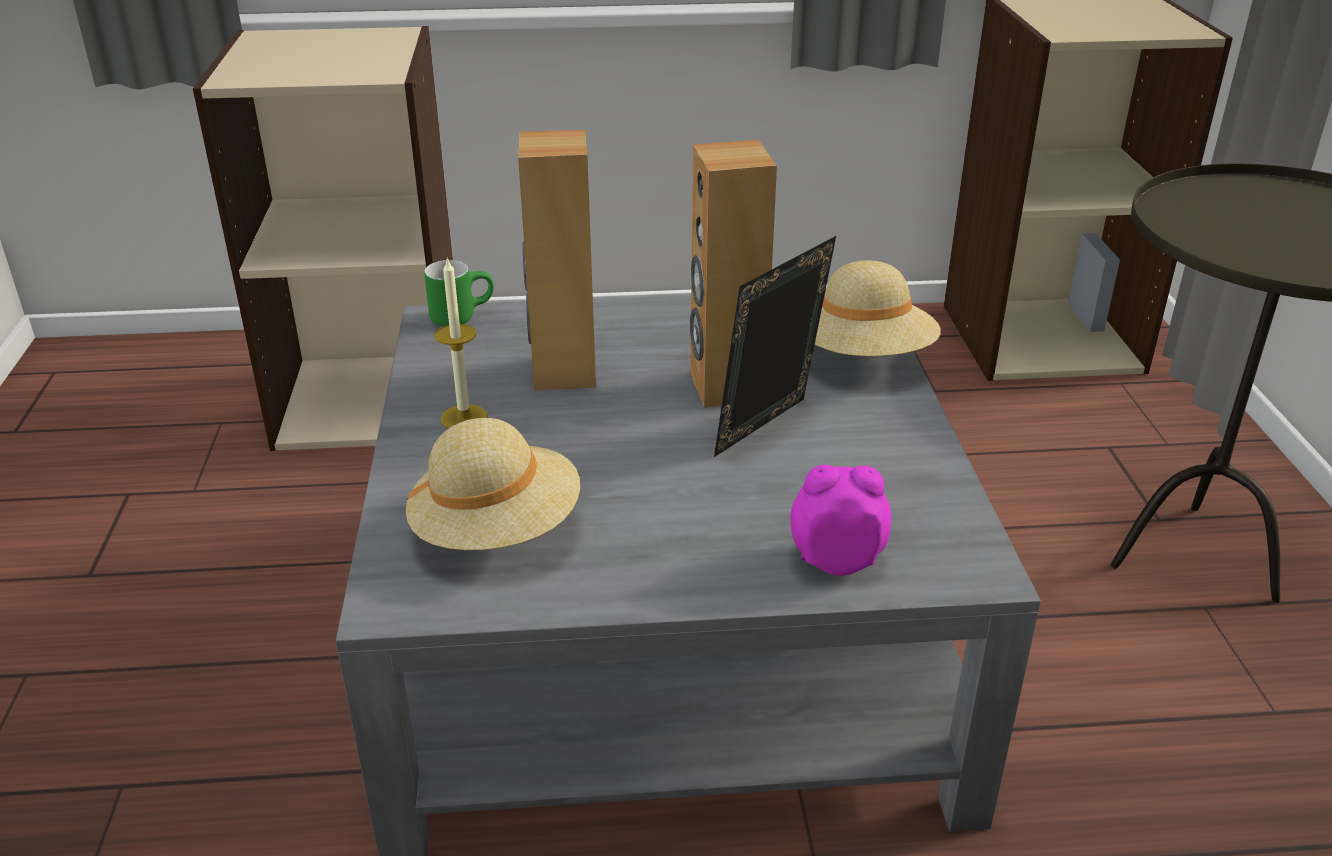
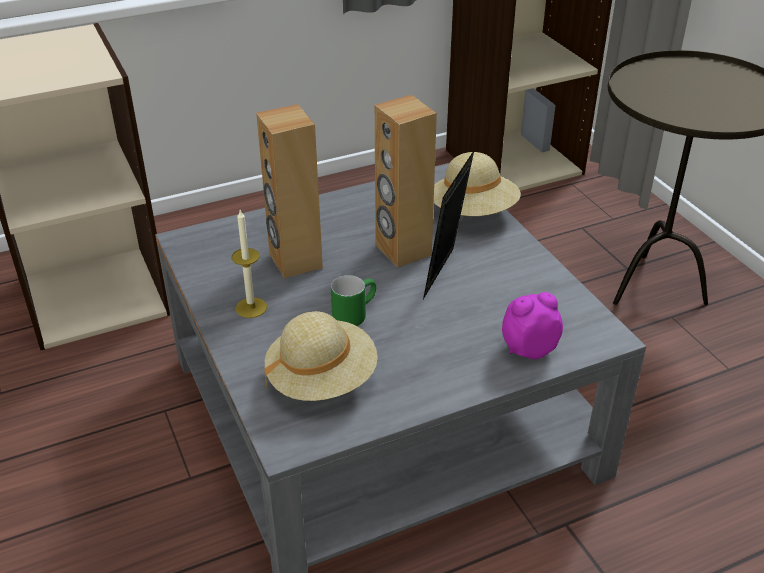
camera: 20 degrees left, 5 degrees up
(461, 316) = (200, 234): green mug -> green mug (353, 314)

